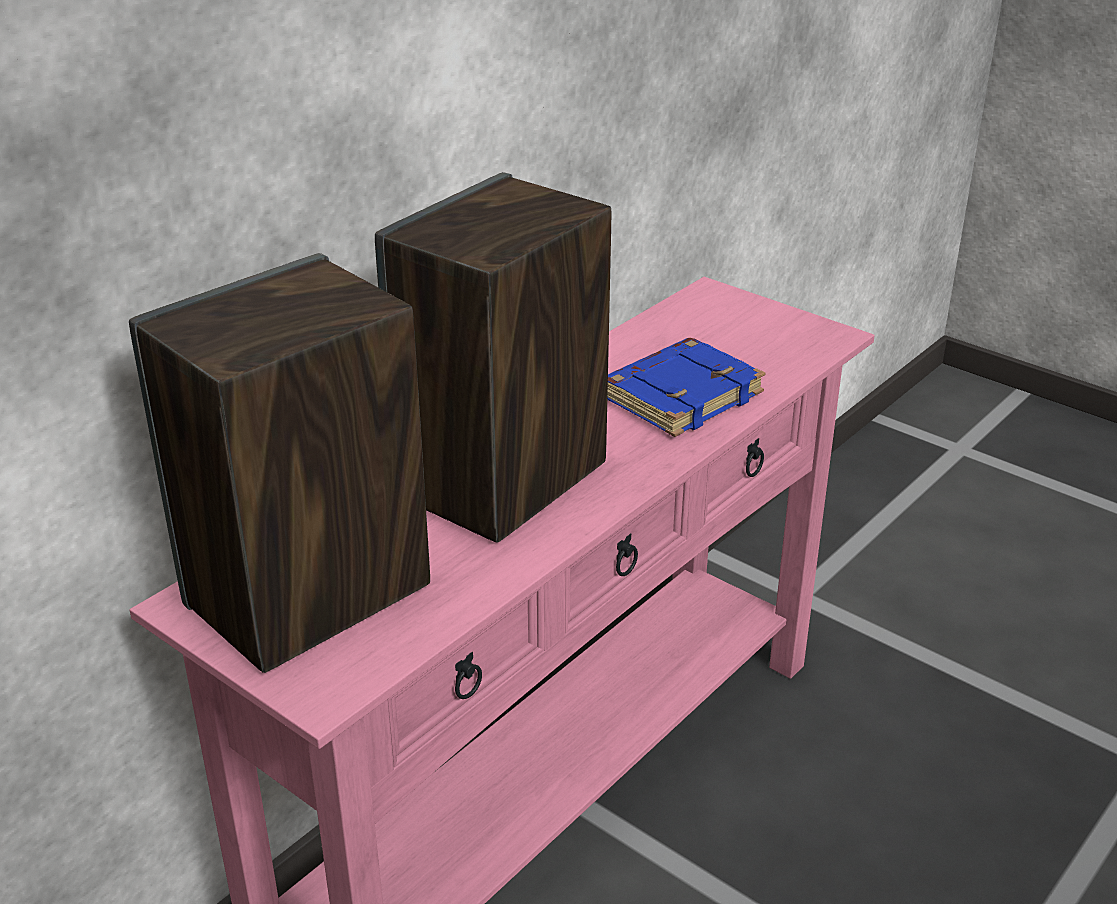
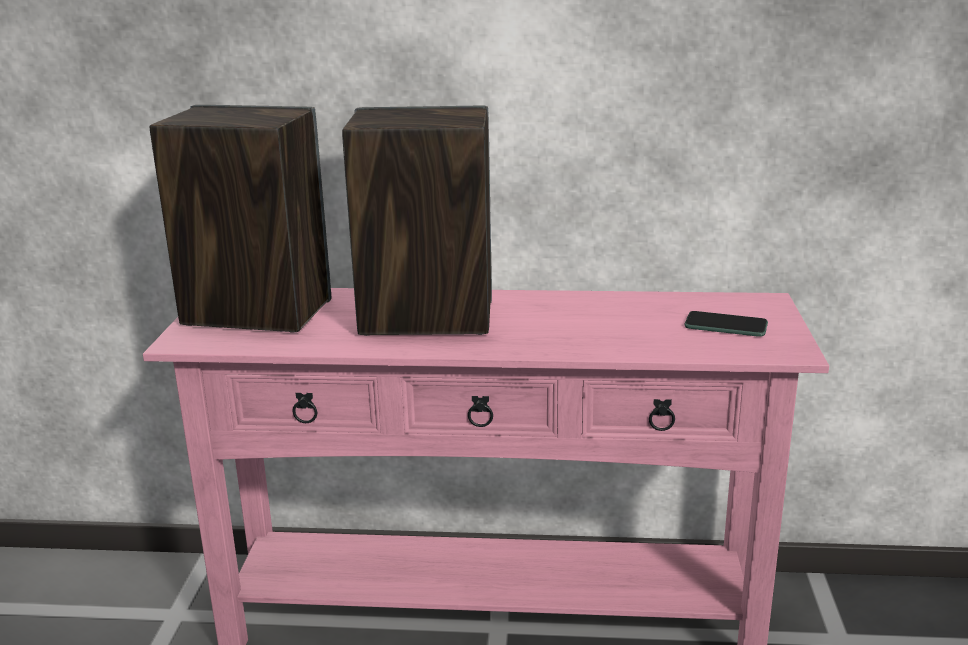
camera: 55 degrees right, 10 degrees down
(680, 395) = (608, 331): blue book -> none
(742, 336) = (725, 326): none -> phone

